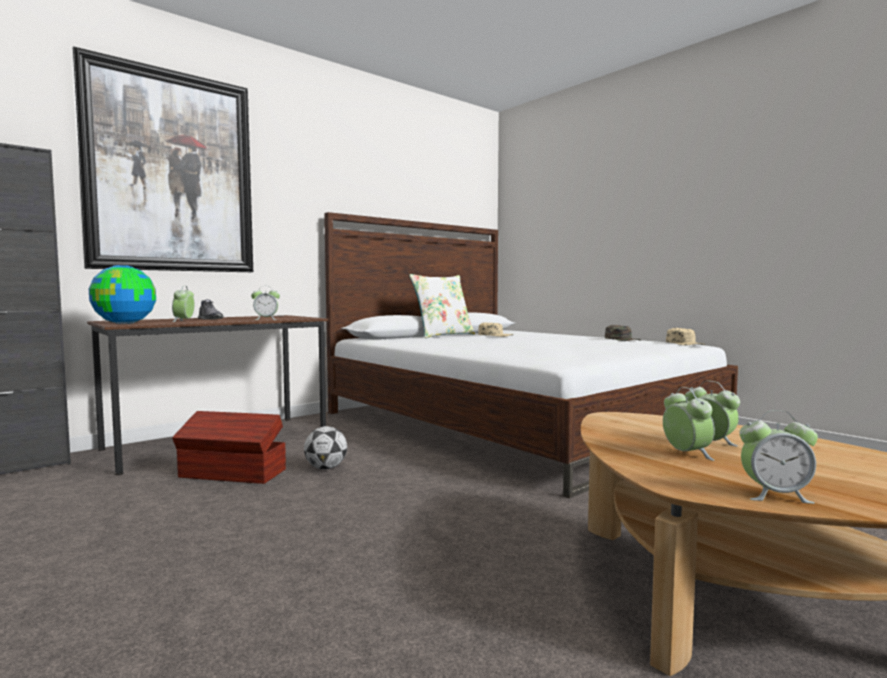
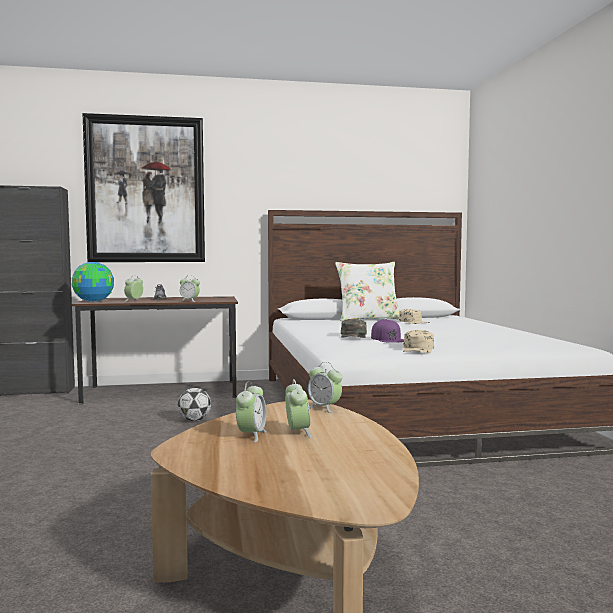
camera: 30 degrees right, 0 degrees up
(233, 474) = (136, 414): brown storage box -> none
(552, 347) = (388, 339): none -> purple cap
(622, 339) = (518, 335): green cap -> green cap (354, 335)
(685, 343) = (568, 345): beige cap -> beige cap (418, 349)
(775, 495) = (209, 467): alarm clock -> alarm clock (324, 408)

